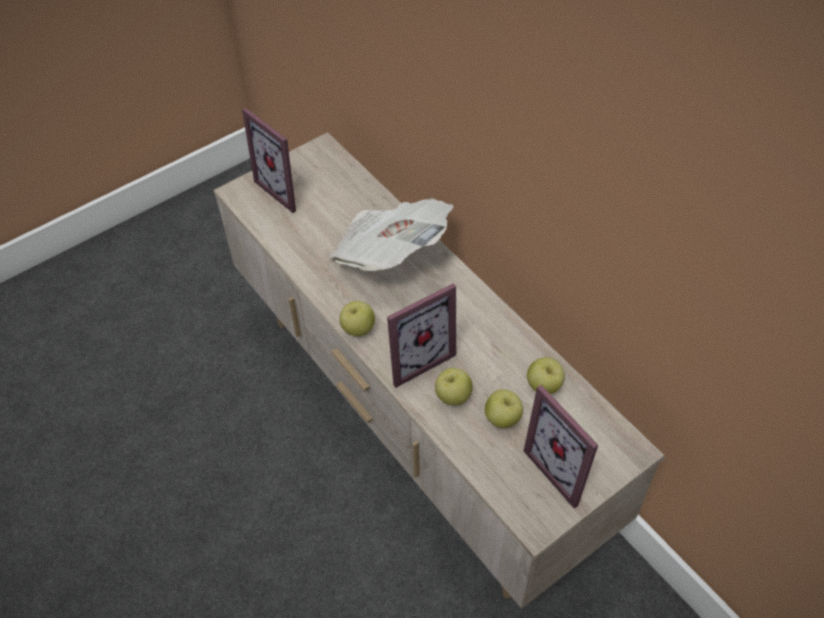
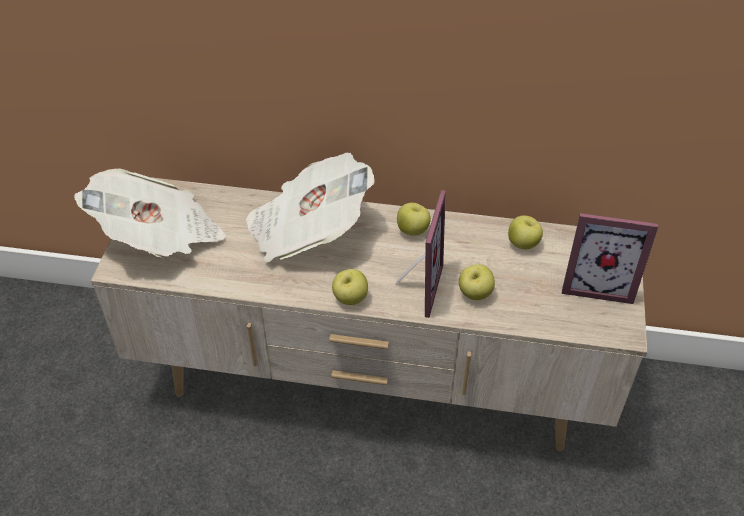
camera: 45 degrees left, 5 degrees down
(287, 188) = (160, 237): picture frame -> newspaper
(502, 418) = (523, 283): apple -> apple (412, 230)

